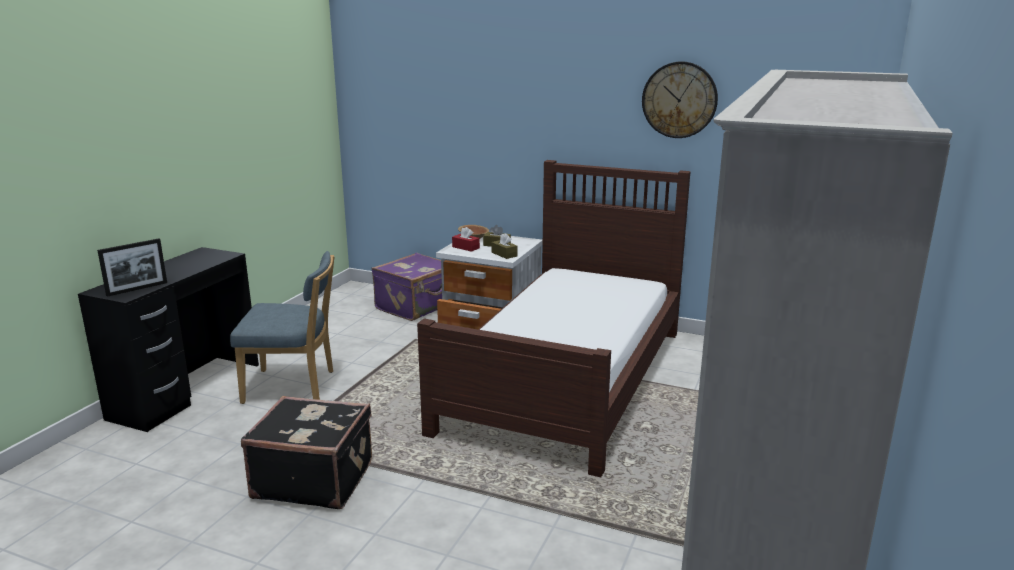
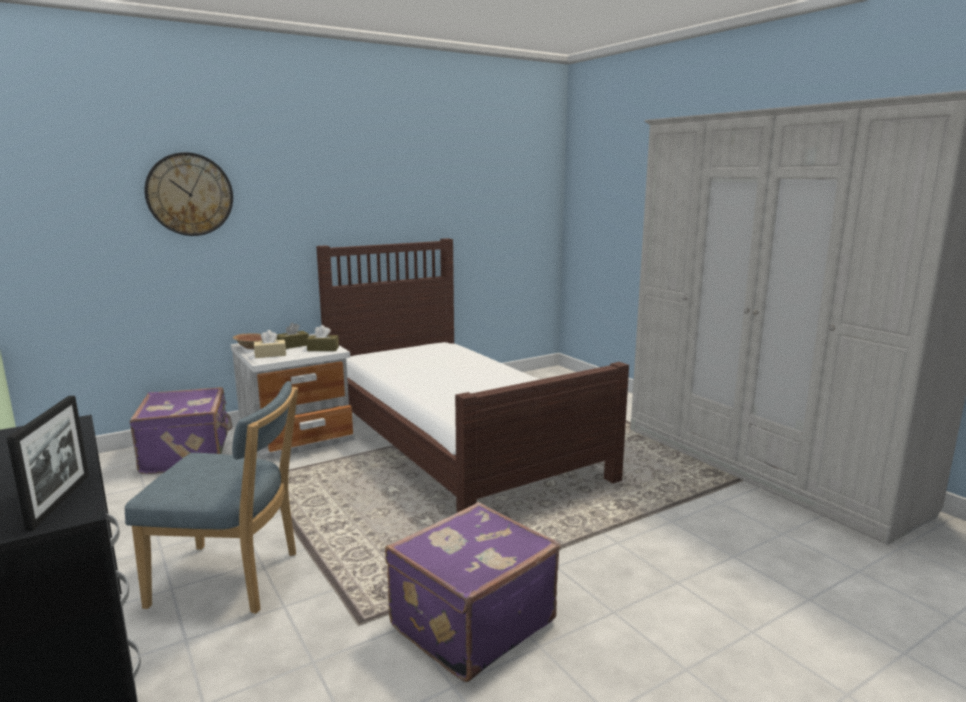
camera: 55 degrees left, 5 degrees down
(294, 387) = (232, 580): blue chair -> blue chair turned 60 degrees clockwise
(314, 479) = (470, 623): black suitcase -> purple suitcase
(465, 247) = (270, 355): red tissue box -> beige tissue box
(679, 100) = (430, 175): wall clock -> wall clock (189, 194)

